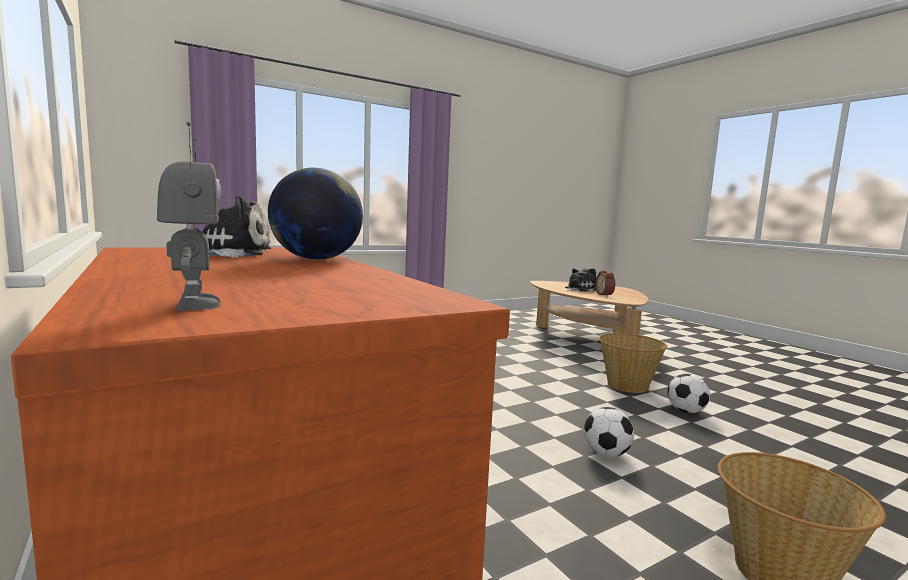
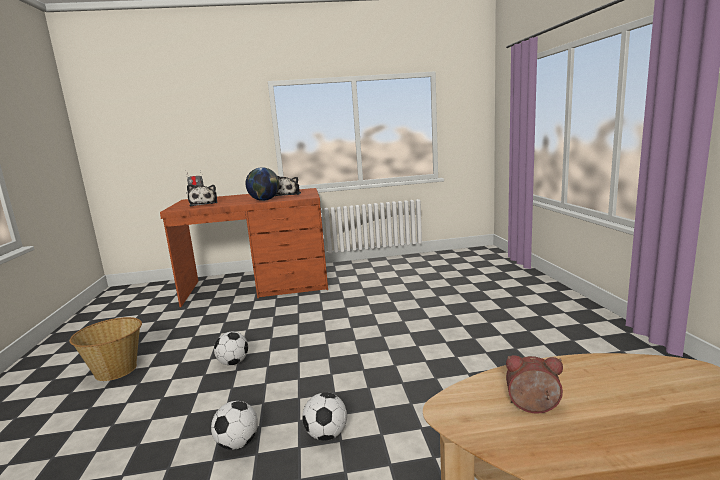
camera: 115 degrees right, 5 degrees up
(579, 289) = (598, 393): plush toy -> plush toy (204, 204)
(627, 385) = (326, 435): basket -> football

